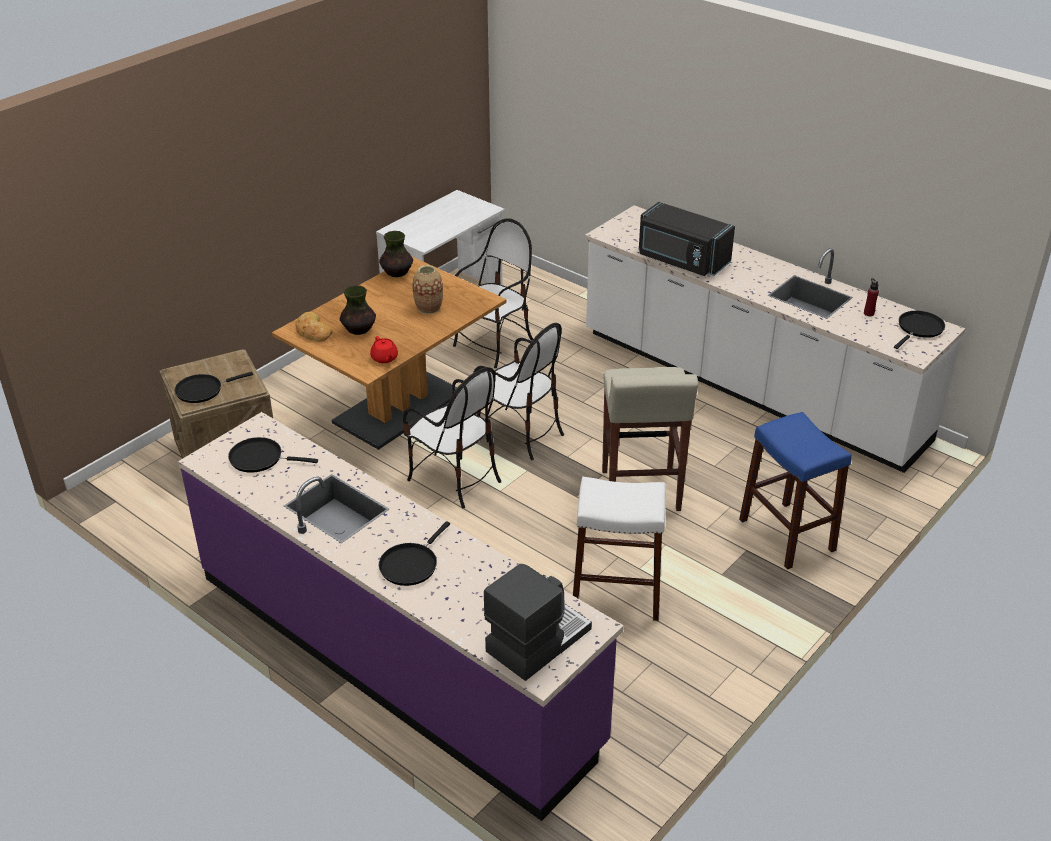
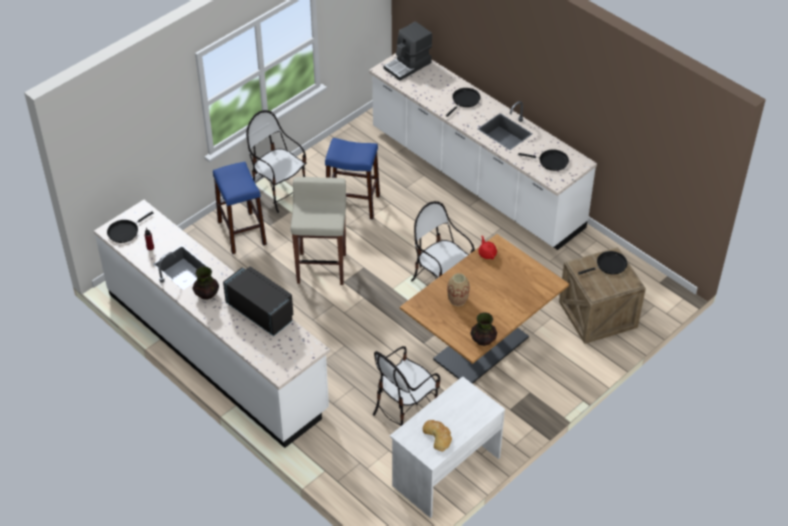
camera: 175 degrees left, 10 degrees up
(312, 331) = (540, 282): bread -> bread (438, 436)
(359, 330) = (507, 281): vase -> vase (206, 294)
(394, 657) = (475, 179): purple counter -> white counter
(519, 434) = (395, 318): chair -> chair (278, 191)
(615, 595) = (353, 204): white stool -> blue stool

